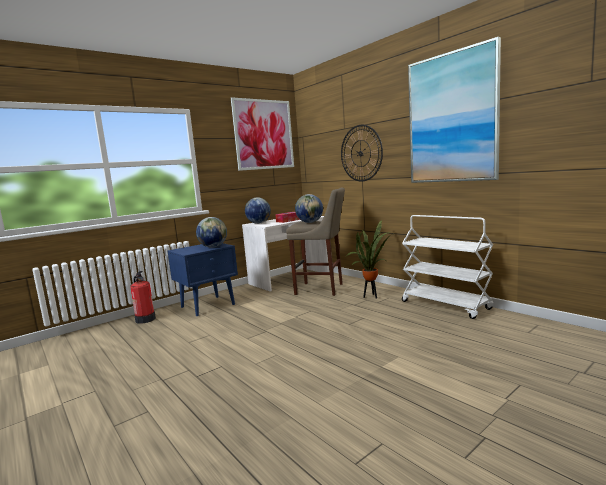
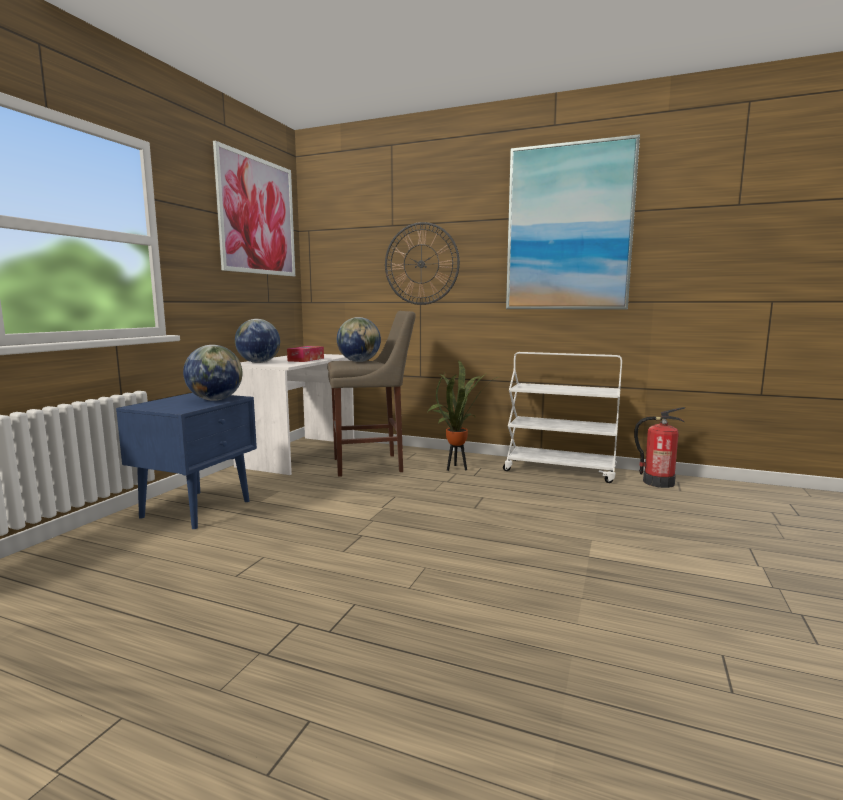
camera: 30 degrees left, 0 degrees up
(145, 319) = (78, 550): fire extinguisher -> fire extinguisher (657, 482)

